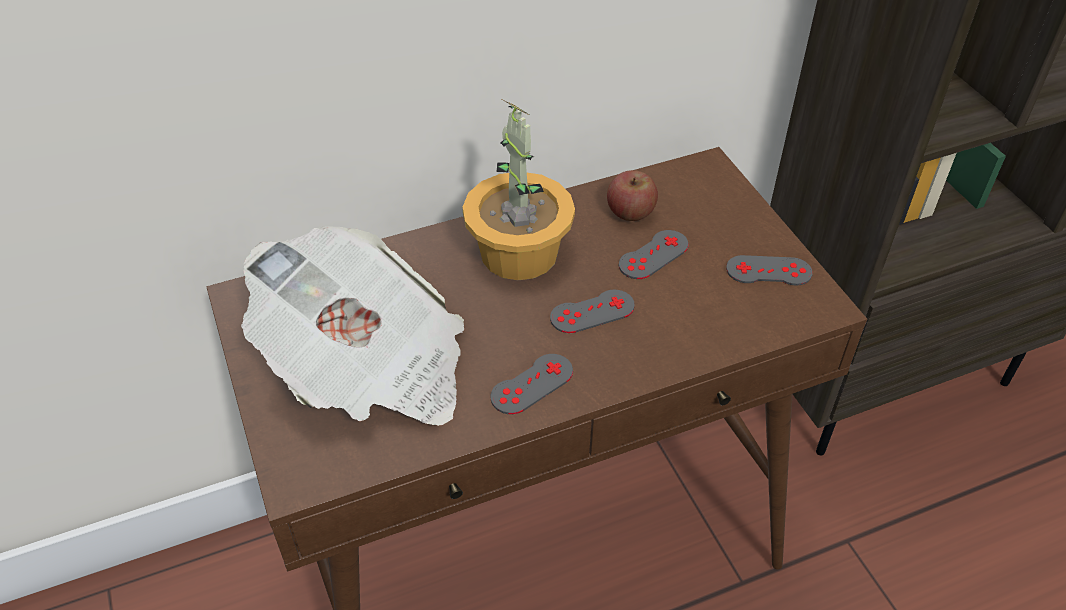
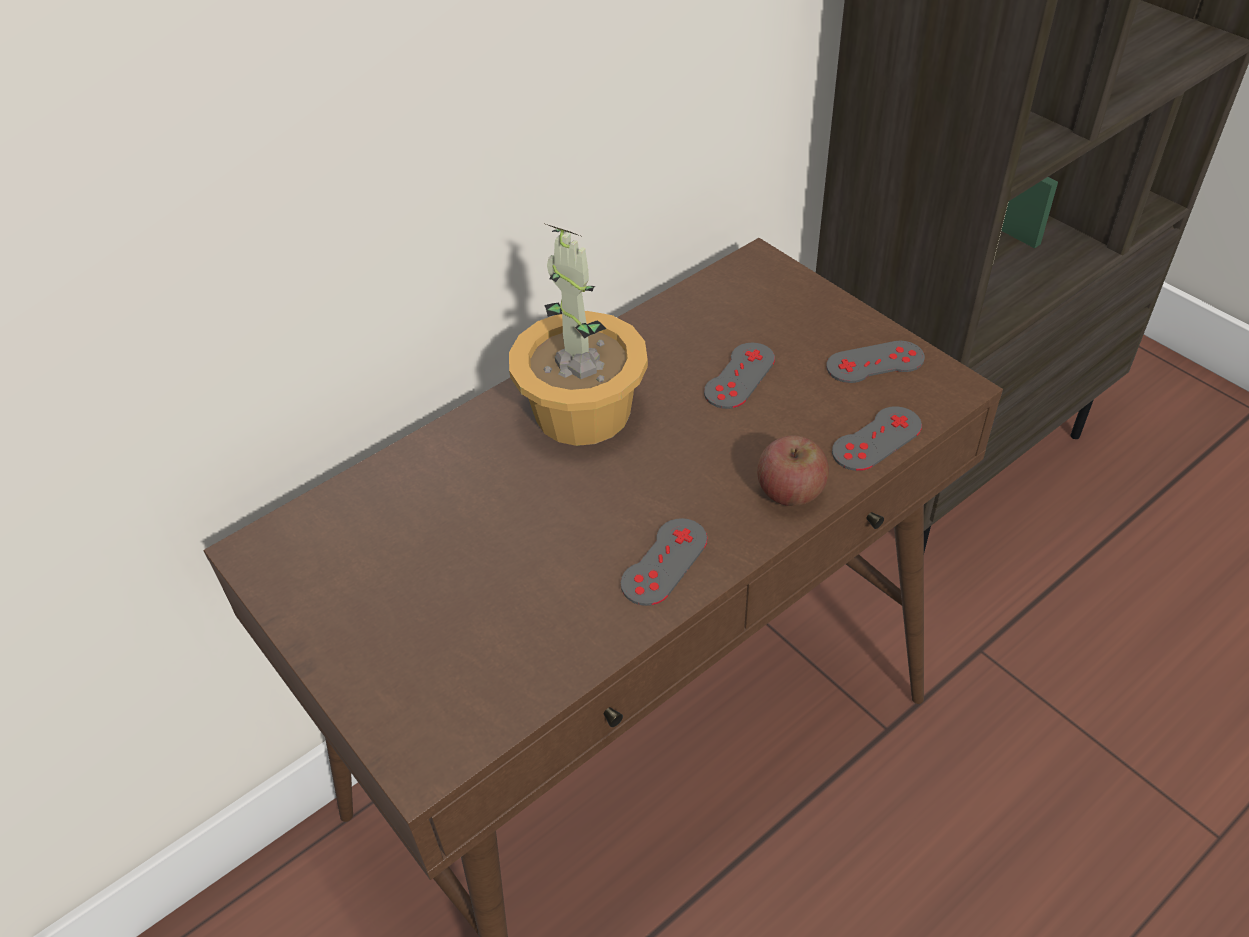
camera: 15 degrees left, 0 degrees up
(369, 366) = (457, 594): newspaper -> none
(592, 312) = (698, 458): grey game controller -> grey game controller (876, 439)
(630, 212) = (692, 333): apple -> apple (790, 491)

